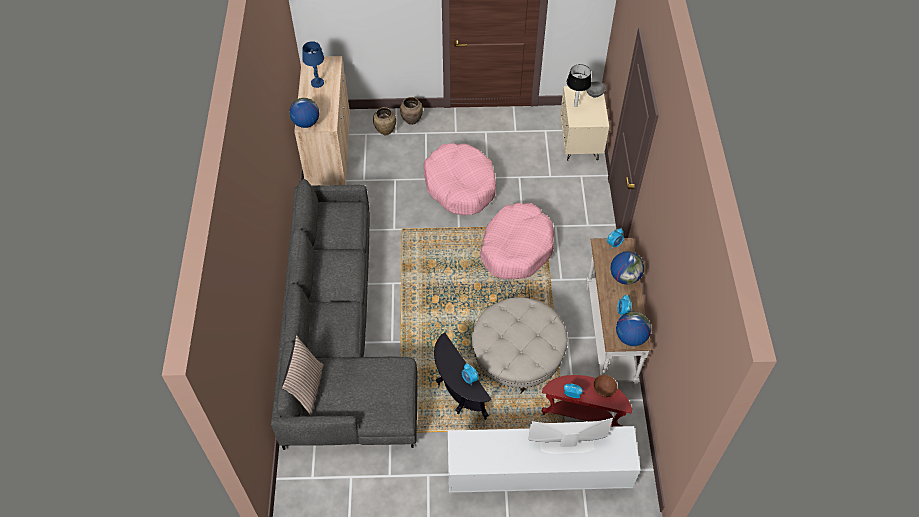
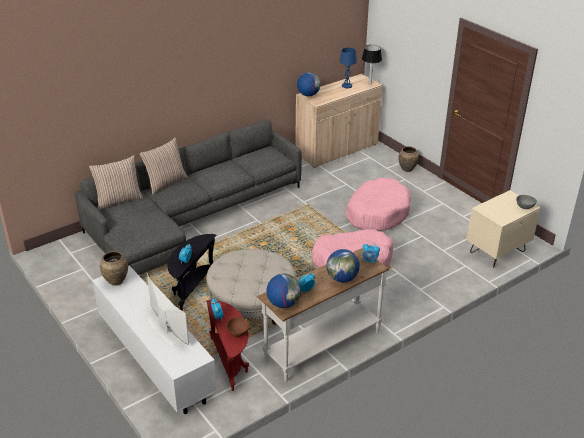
camera: 55 degrees right, 20 degrees down
(311, 329) = (165, 183): none -> pillow
(385, 131) = (382, 163): brown vase -> brown vase (115, 281)
(575, 105) = (498, 202): table lamp -> table lamp (370, 83)

